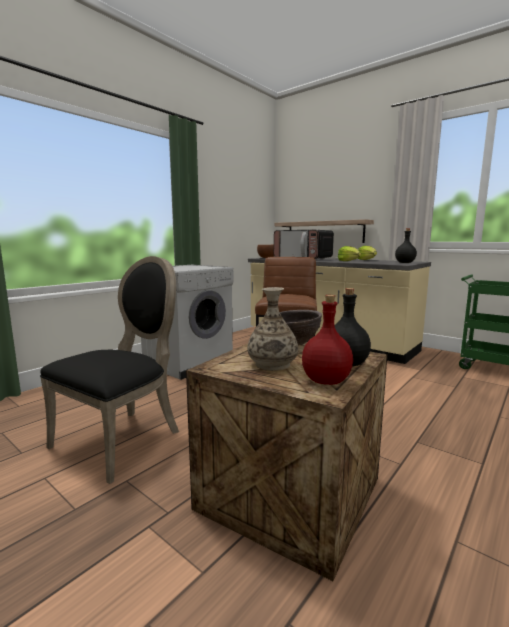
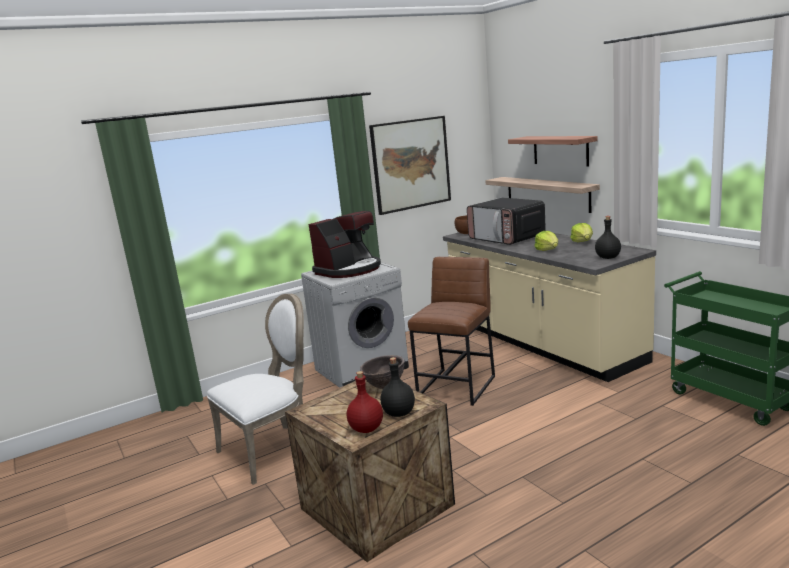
camera: 20 degrees right, 5 degrees up
(123, 438) = (273, 449): black chair -> white chair
(185, 267) = (349, 270): none -> coffee machine
(224, 197) = (410, 164): none -> picture
(272, 364) = (346, 410): vase -> none
(339, 197) = (560, 150): none -> shelf

